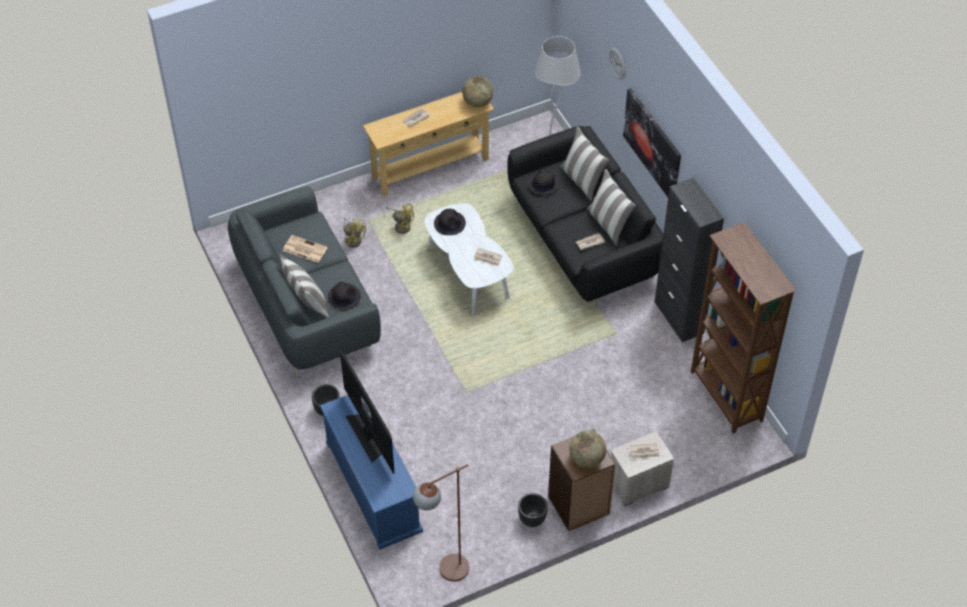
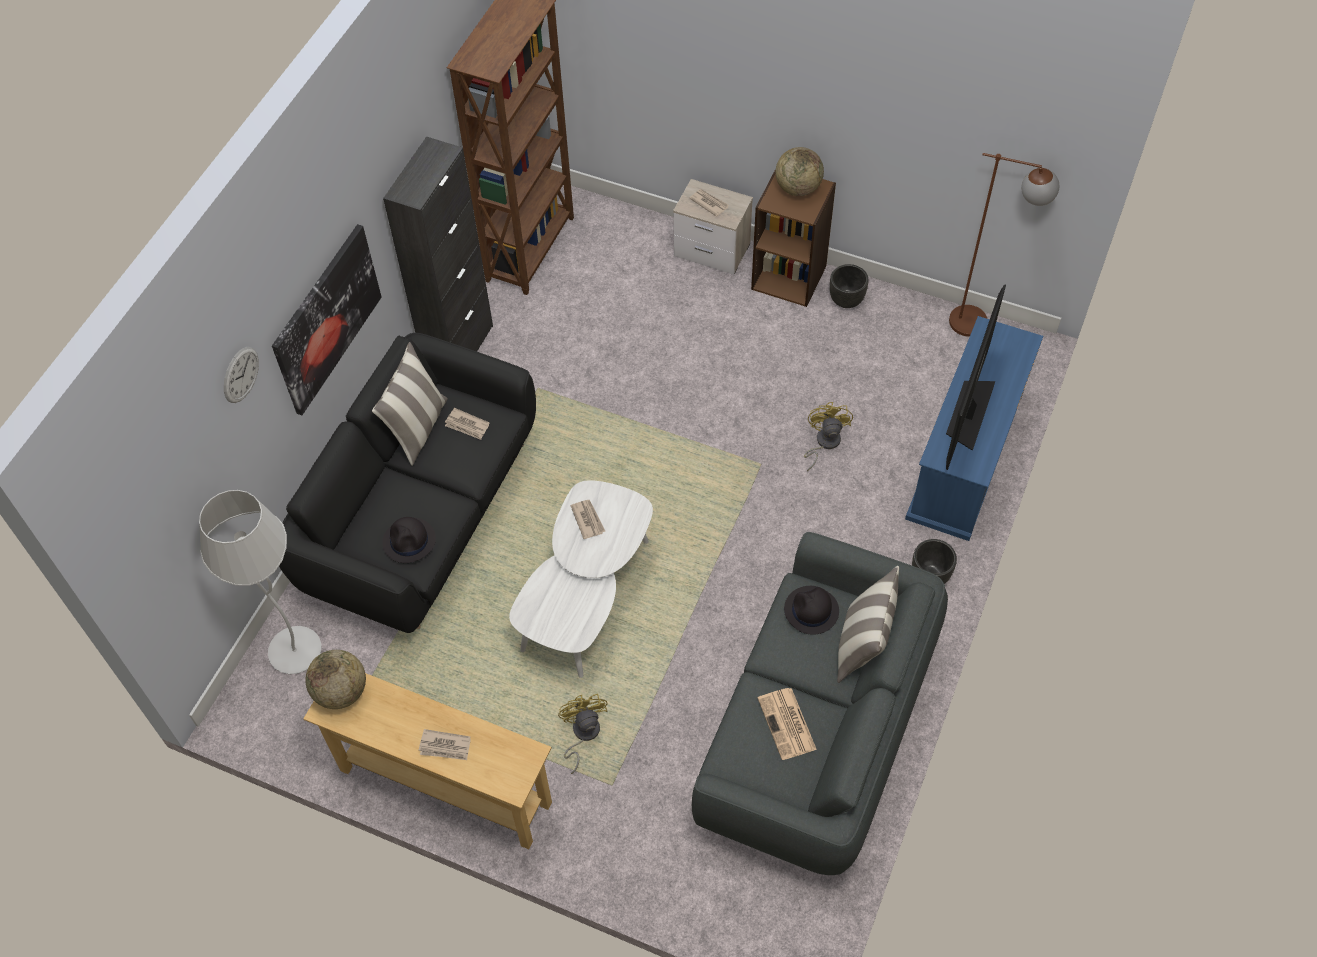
camera: 130 degrees left, 5 degrees up
(353, 239) = (660, 773): yellow fan -> yellow fan (824, 443)
(449, 223) = (564, 615): black hat -> none
(583, 181) = (364, 503): pillow -> none

